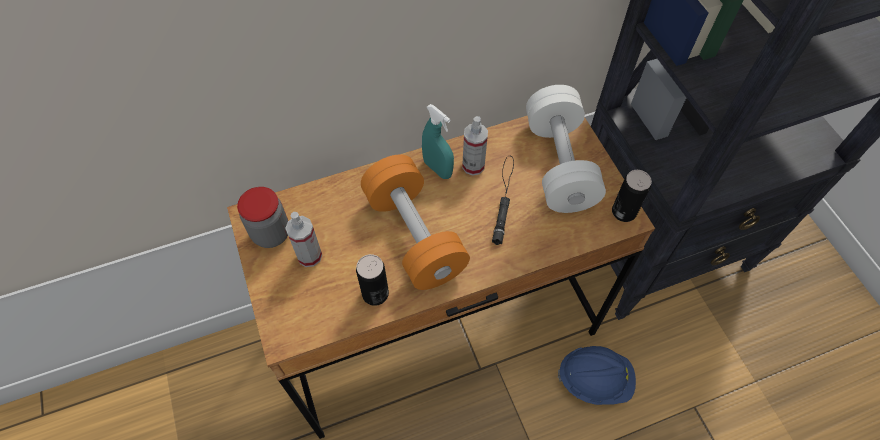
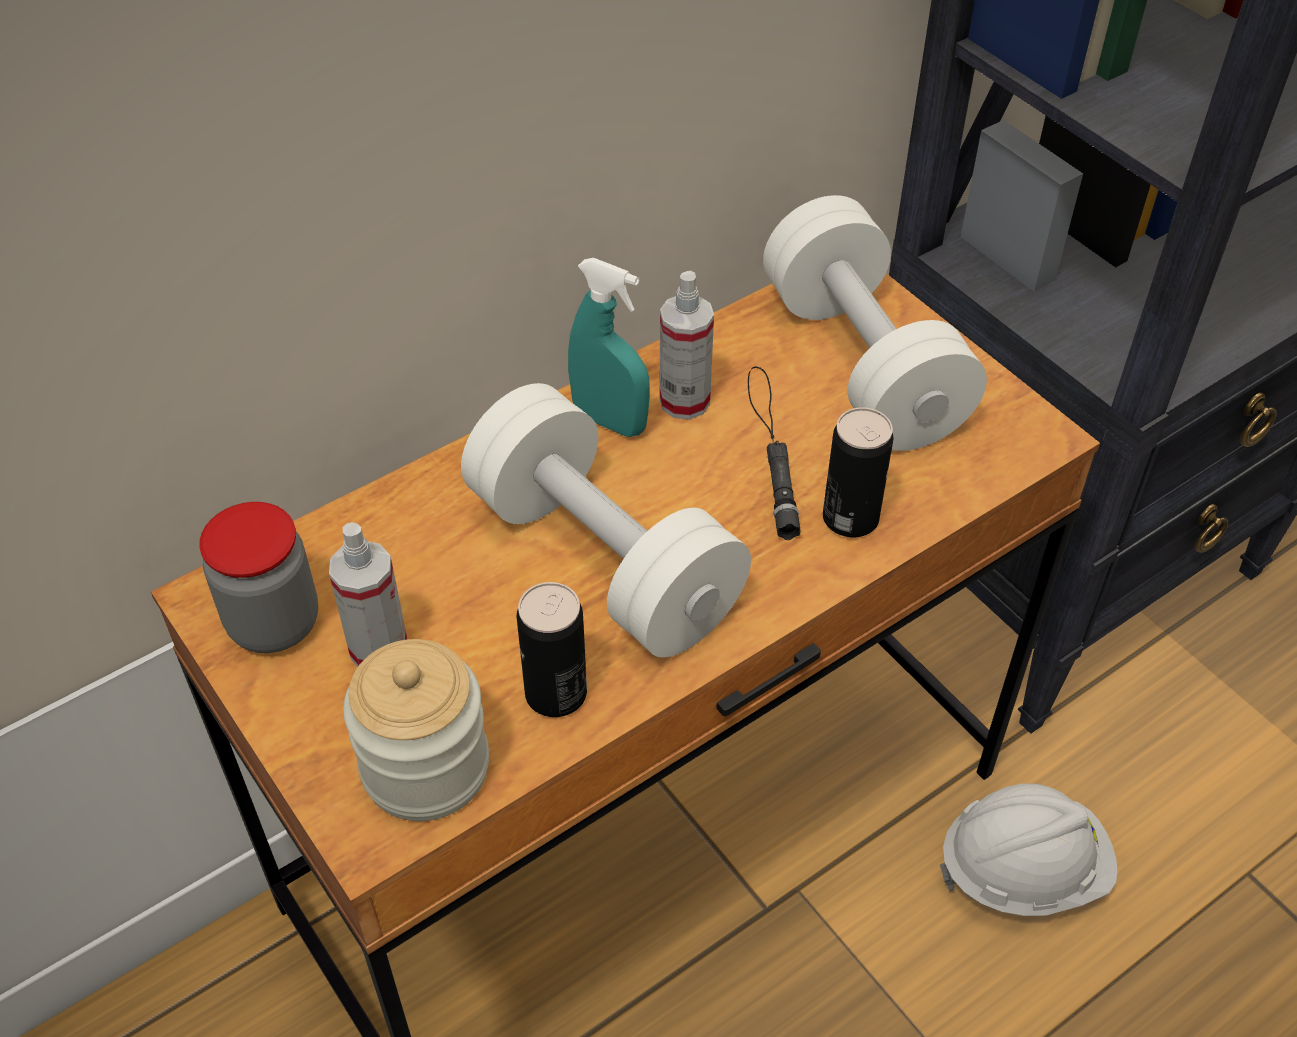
camera: 15 degrees left, 10 degrees down
(313, 314) = (426, 767): none -> jar
(414, 235) = (604, 560): orange dumbbell -> white dumbbell
(594, 380) = (1023, 870): blue hard hat -> white hard hat
(624, 212) = (1027, 425): can -> can (850, 518)

